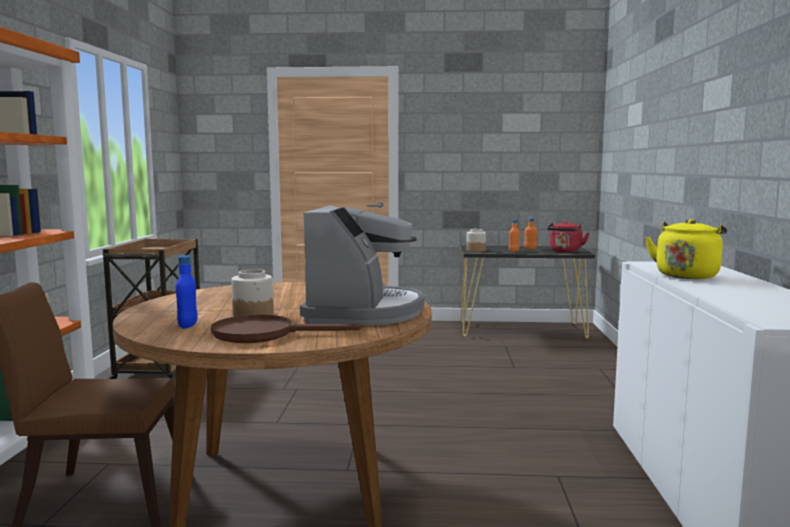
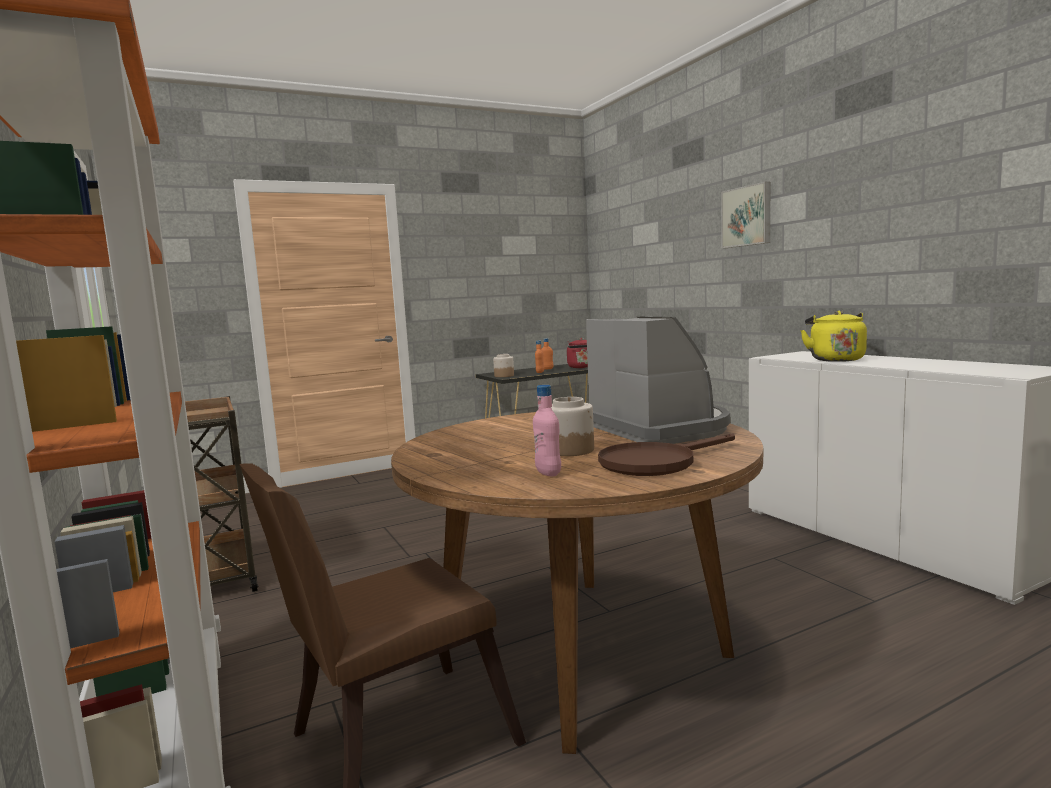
camera: 30 degrees left, 0 degrees up
(188, 325) = (548, 473): blue bottle -> pink bottle
(692, 100) = (747, 216): none -> picture

